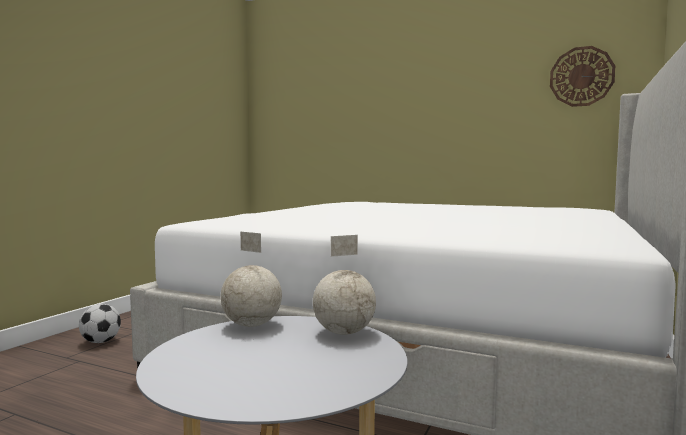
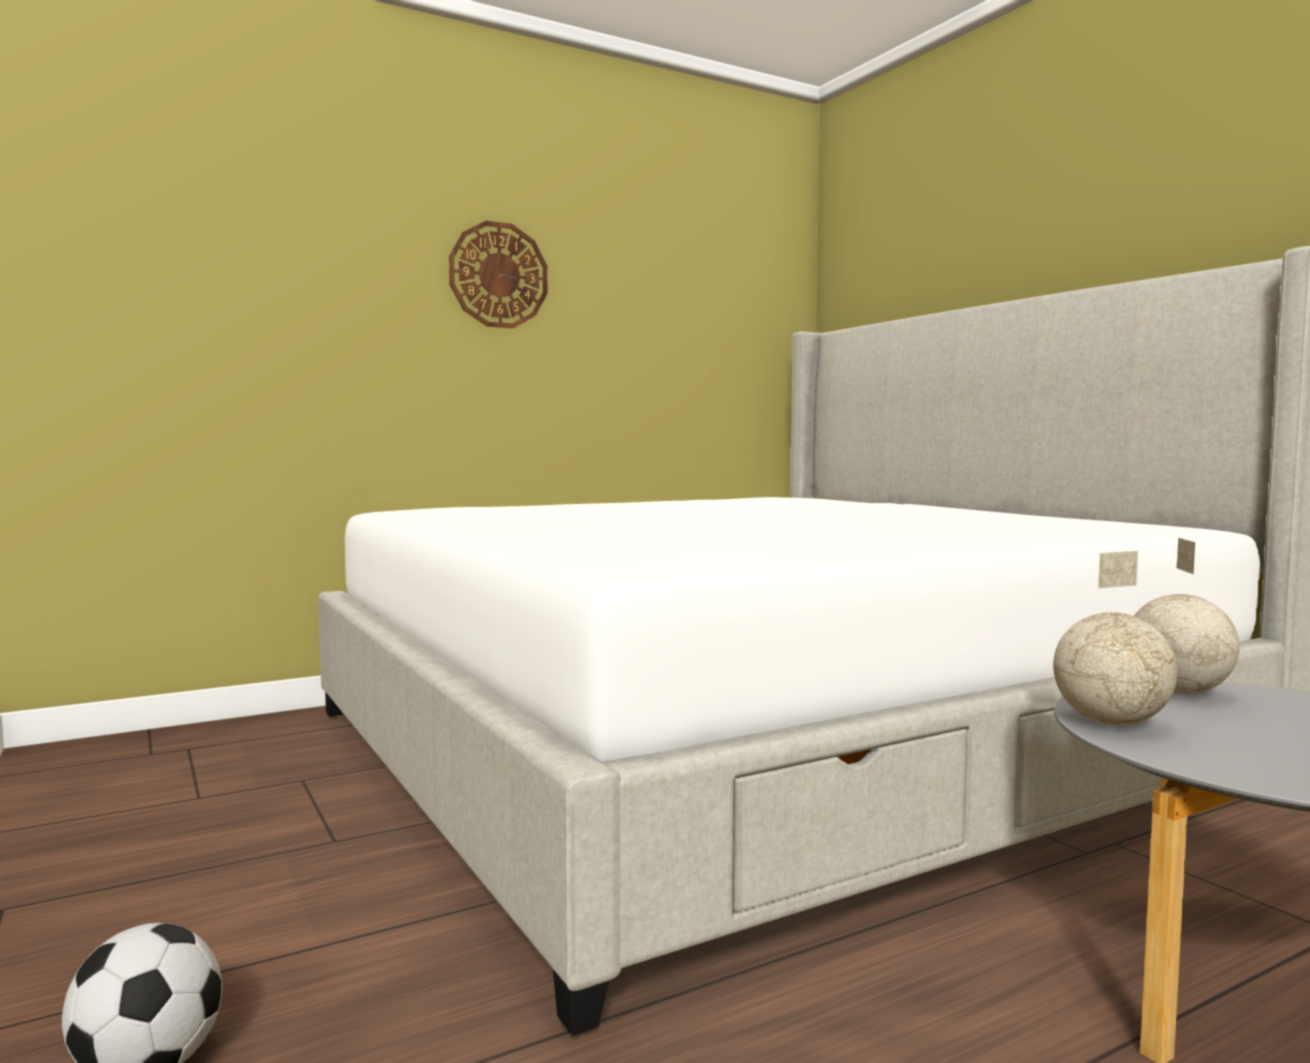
camera: 55 degrees left, 0 degrees up
(581, 76) = (736, 296): wall clock -> wall clock (498, 275)

